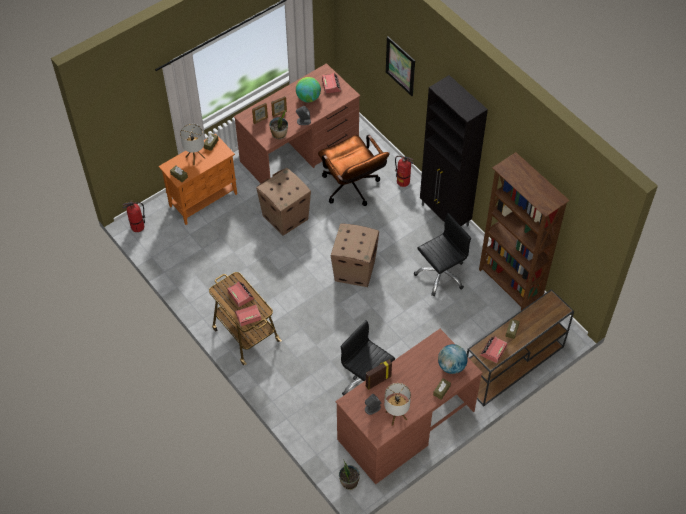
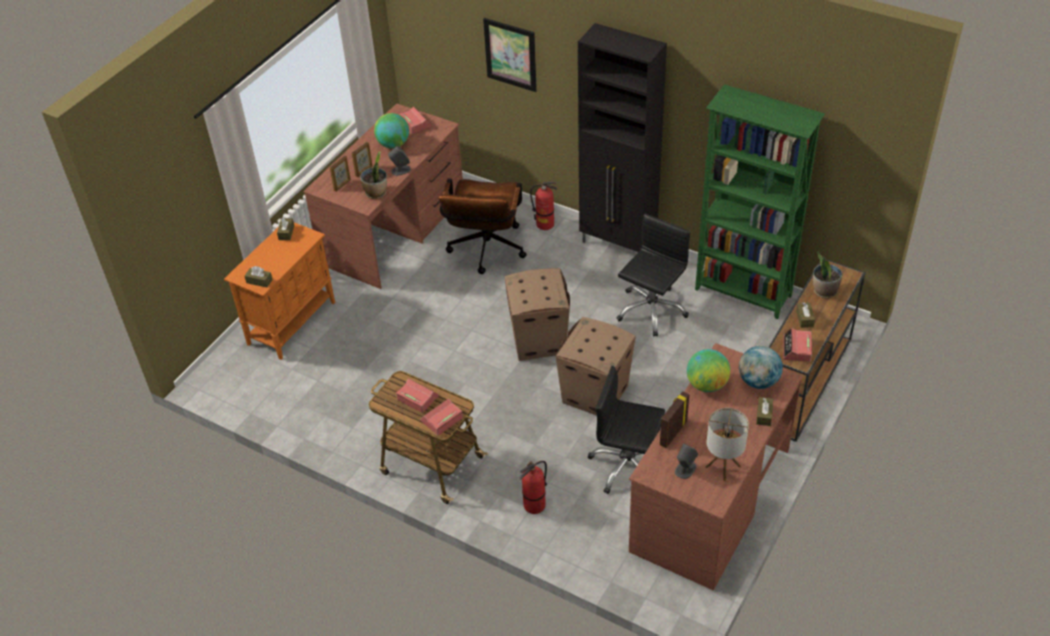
camera: 20 degrees left, 10 degrees down
(137, 227) = (213, 383): fire extinguisher -> fire extinguisher (534, 505)
(195, 157) = (271, 254): table lamp -> none
(285, 218) = (413, 310): cardboard box -> cardboard box (594, 395)
(349, 482) = (675, 601): potted plant -> potted plant (824, 291)
(352, 189) = (486, 252): brown office chair -> brown office chair turned 60 degrees clockwise
(417, 356) = (707, 384): none -> globe
(510, 285) = (743, 293): brown bookcase -> green bookcase

